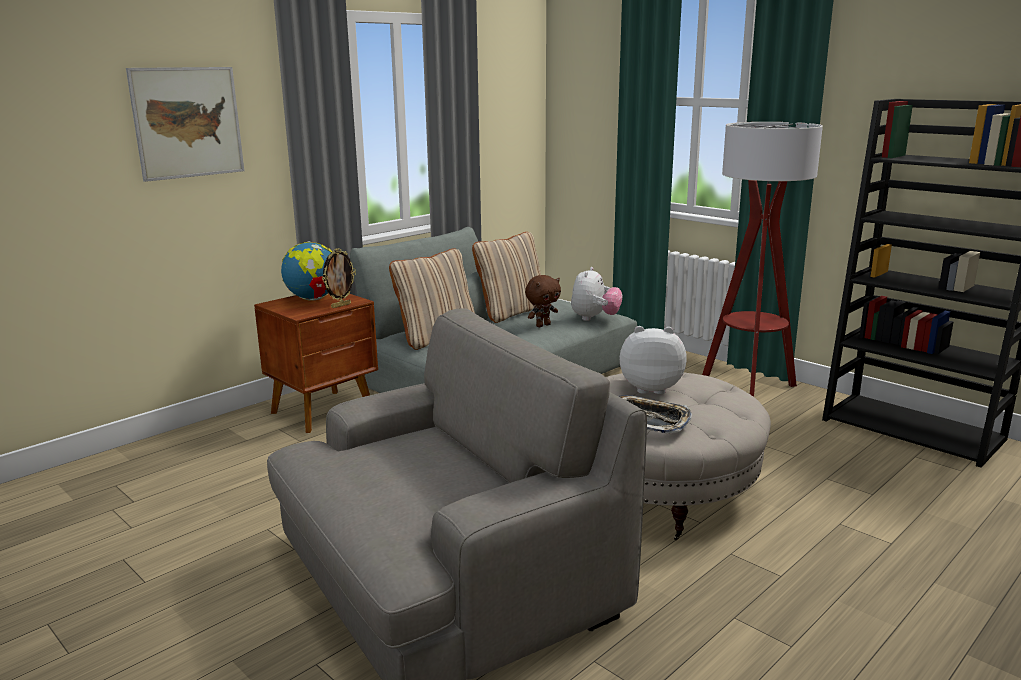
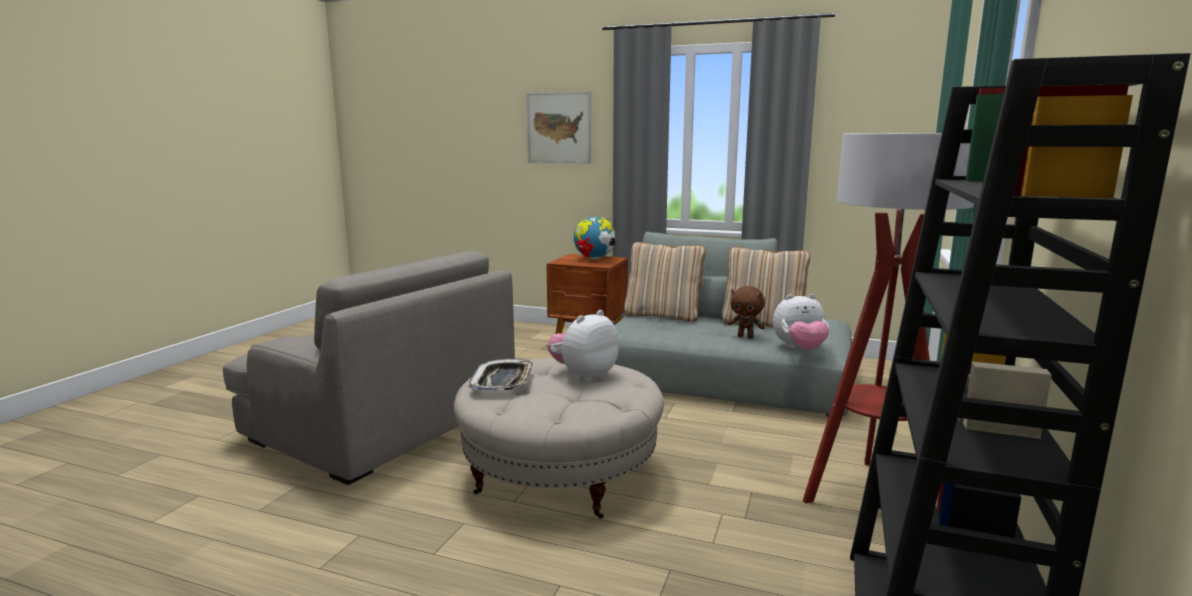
camera: 65 degrees right, 5 degrees down
(340, 305) = (588, 264): picture frame -> none
(650, 388) = (583, 376): plush toy -> plush toy turned 120 degrees counterclockwise

